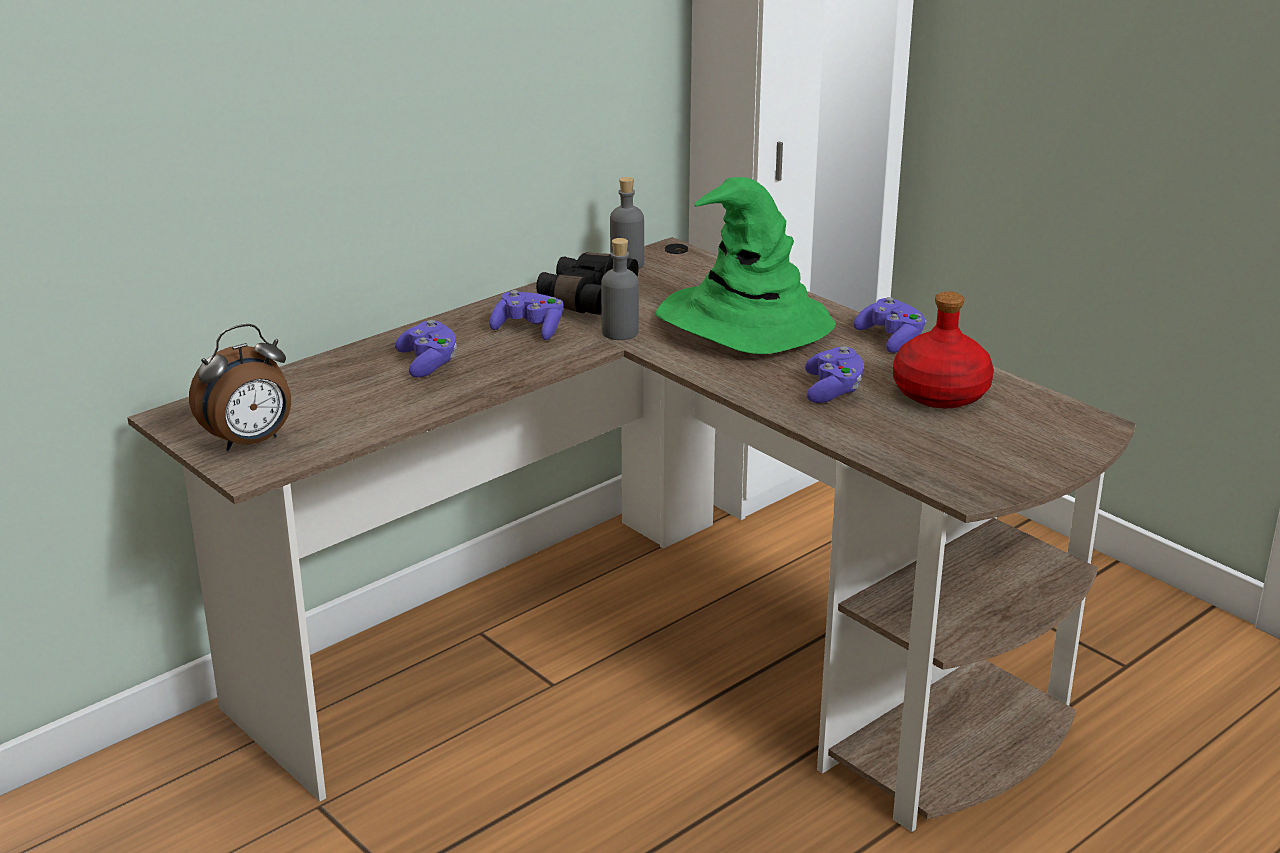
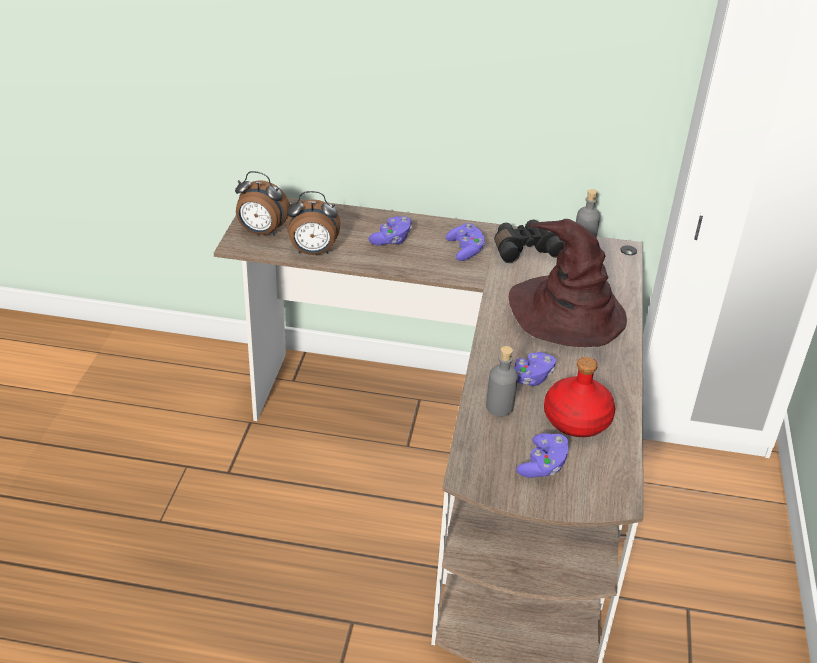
camera: 50 degrees right, 10 degrees up
(366, 423) = (313, 252): none -> alarm clock
(620, 332) = (500, 278): grey bottle -> grey bottle (499, 407)
(742, 323) = (567, 312): green hat -> brown hat
(891, 339) = (622, 374): purple game controller -> purple game controller (543, 465)

